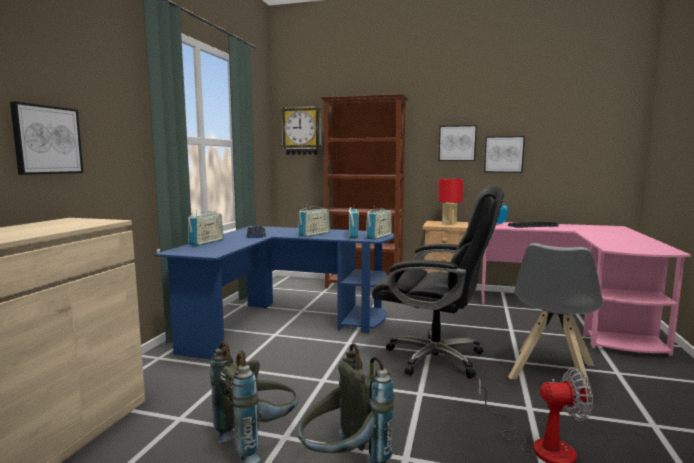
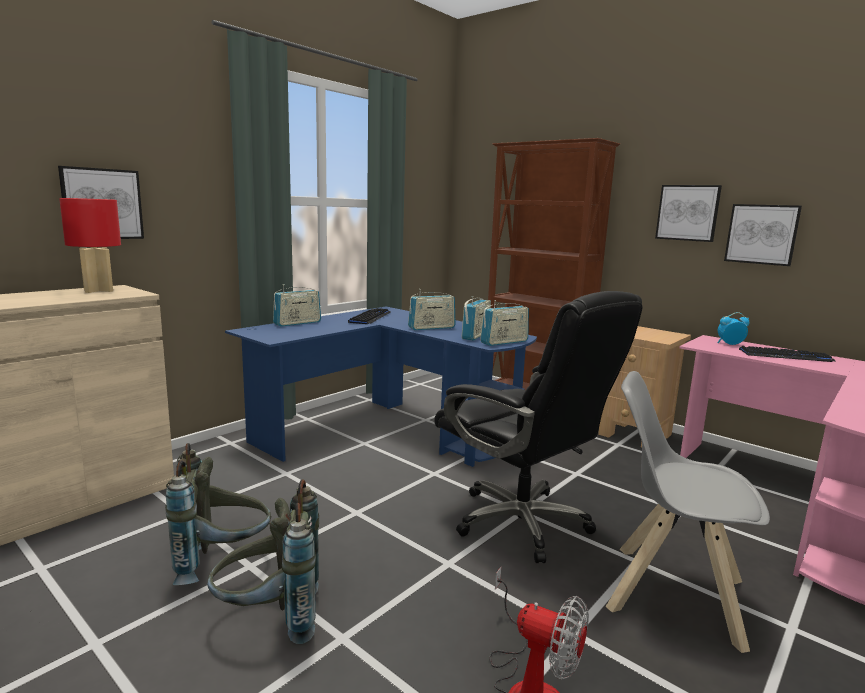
camera: 25 degrees right, 5 degrees up
(302, 131) = (483, 187): wall clock -> none
(449, 224) = (652, 334): red table lamp -> red table lamp (98, 290)
(551, 373) = (670, 593): grey chair -> grey chair turned 60 degrees clockwise

